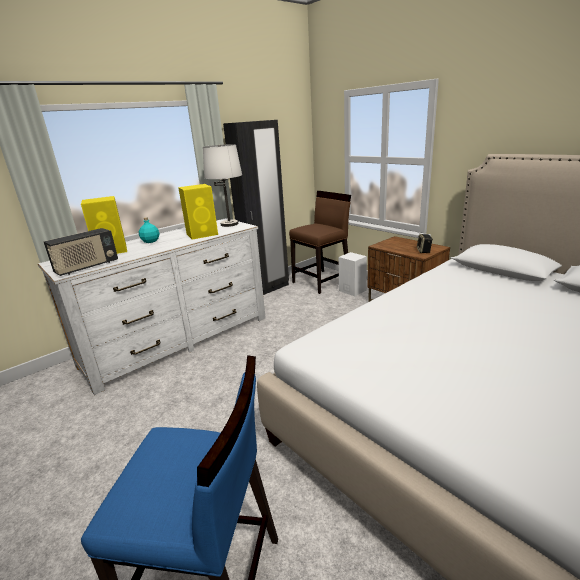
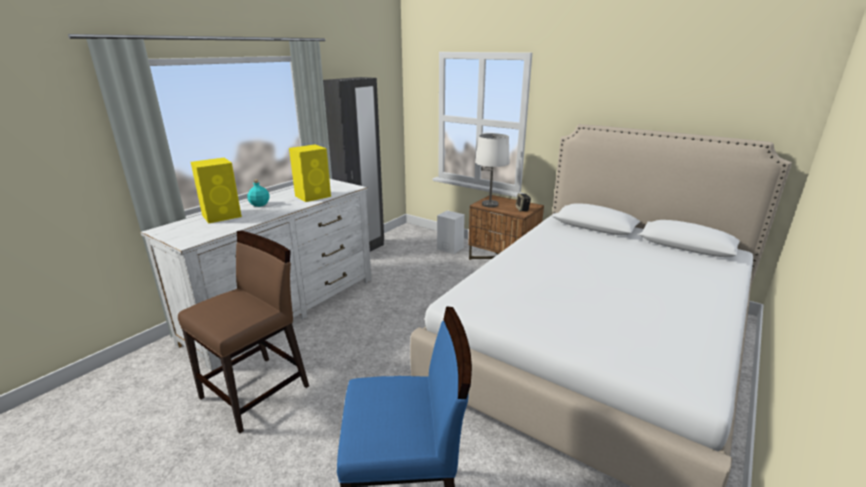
camera: 15 degrees left, 0 degrees up
(87, 267) = (208, 234): radio -> none
(229, 224) = (335, 185): white table lamp -> white table lamp (490, 204)
(322, 281) = (417, 240): brown chair -> brown chair (256, 391)

